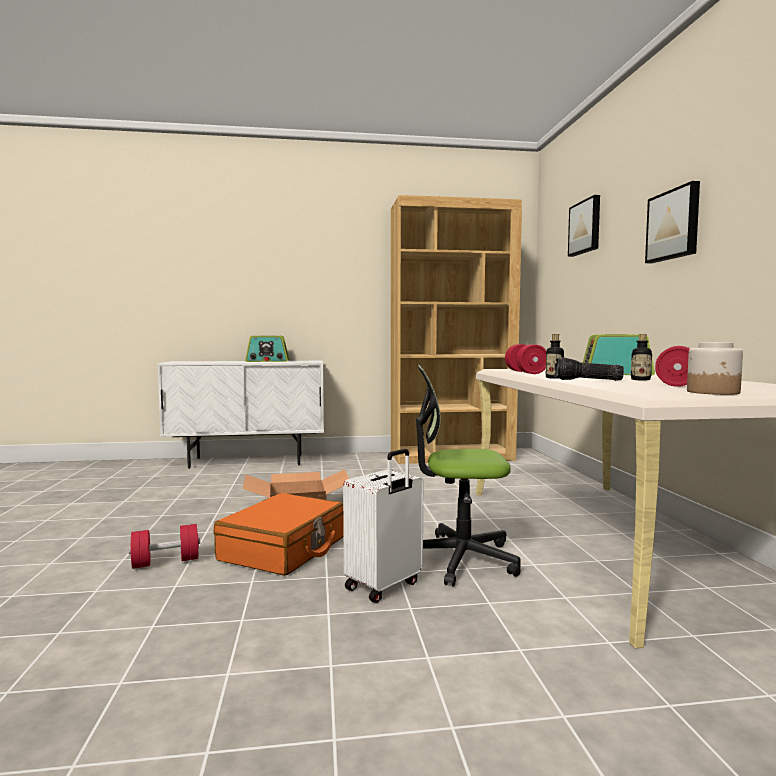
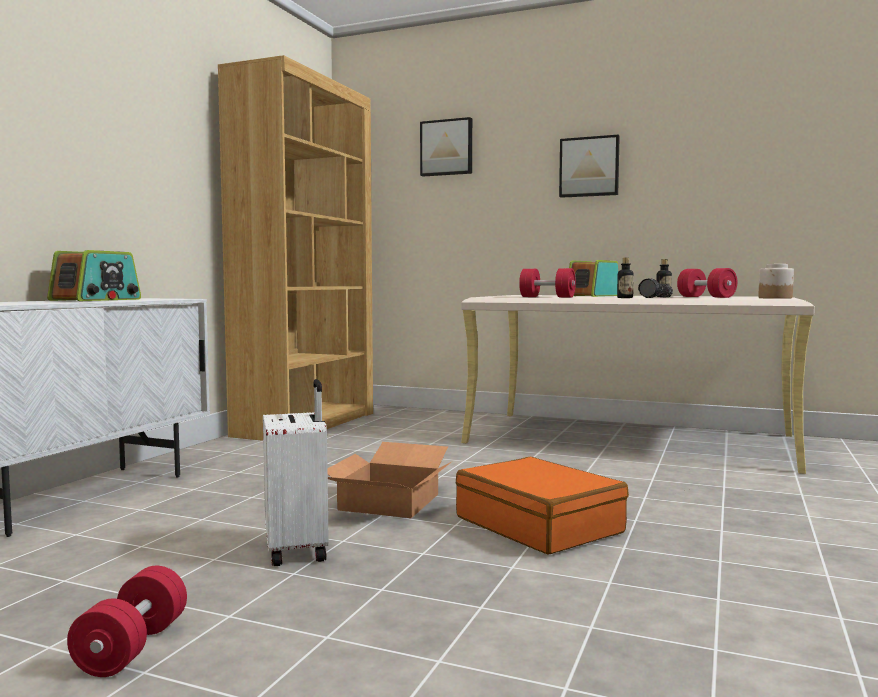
camera: 60 degrees left, 0 degrees up
(165, 562) = (521, 582): red dumbbell -> red dumbbell (132, 647)
(384, 586) = (673, 506): white suitcase -> white suitcase (298, 550)
(459, 558) = (629, 477): office chair -> none

